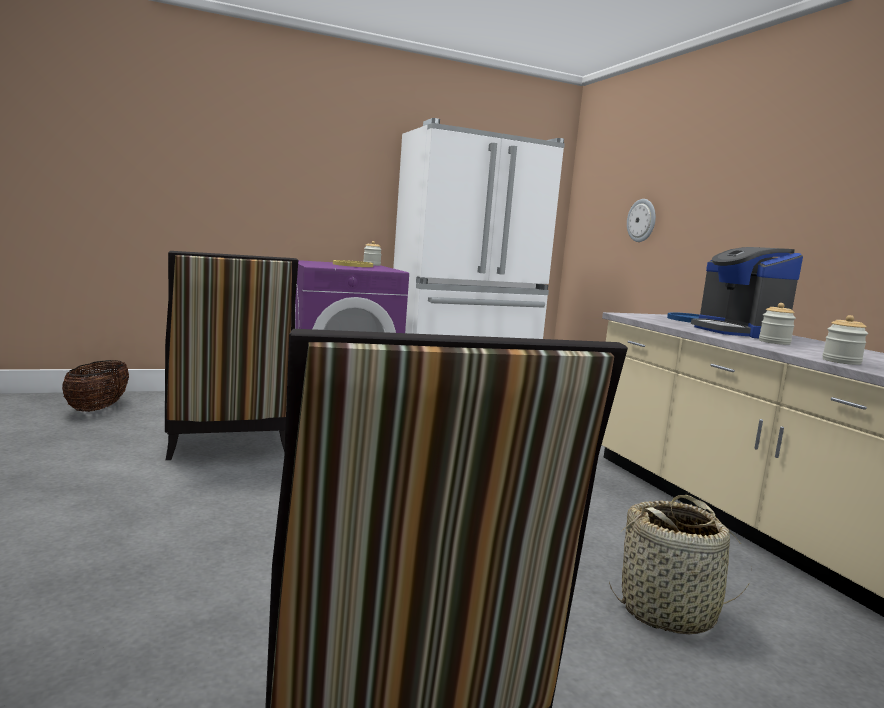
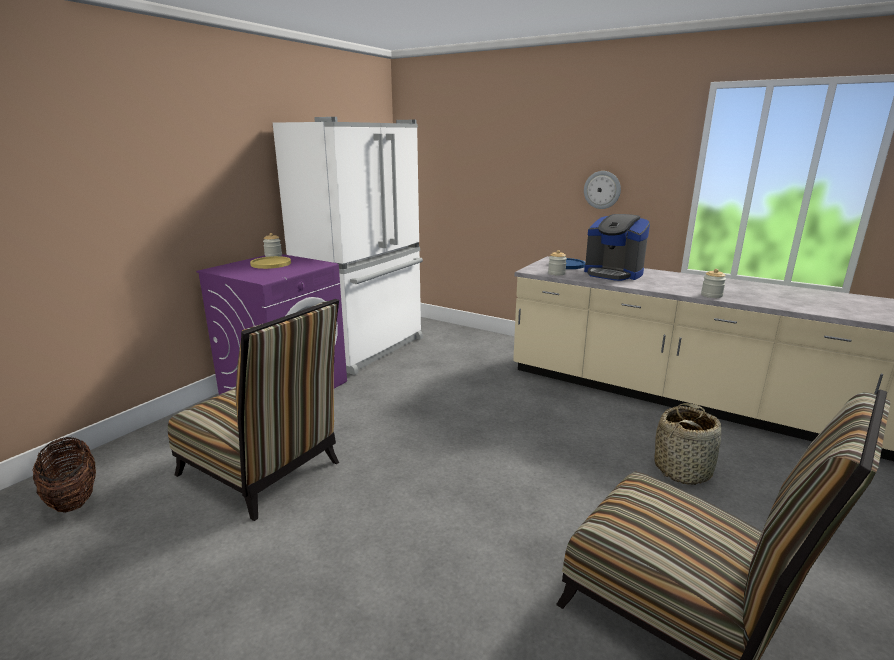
camera: 35 degrees left, 10 degrees up
(642, 220) = (478, 181): wall clock -> wall clock (602, 190)
(774, 342) = (650, 282): jar -> jar (556, 273)

